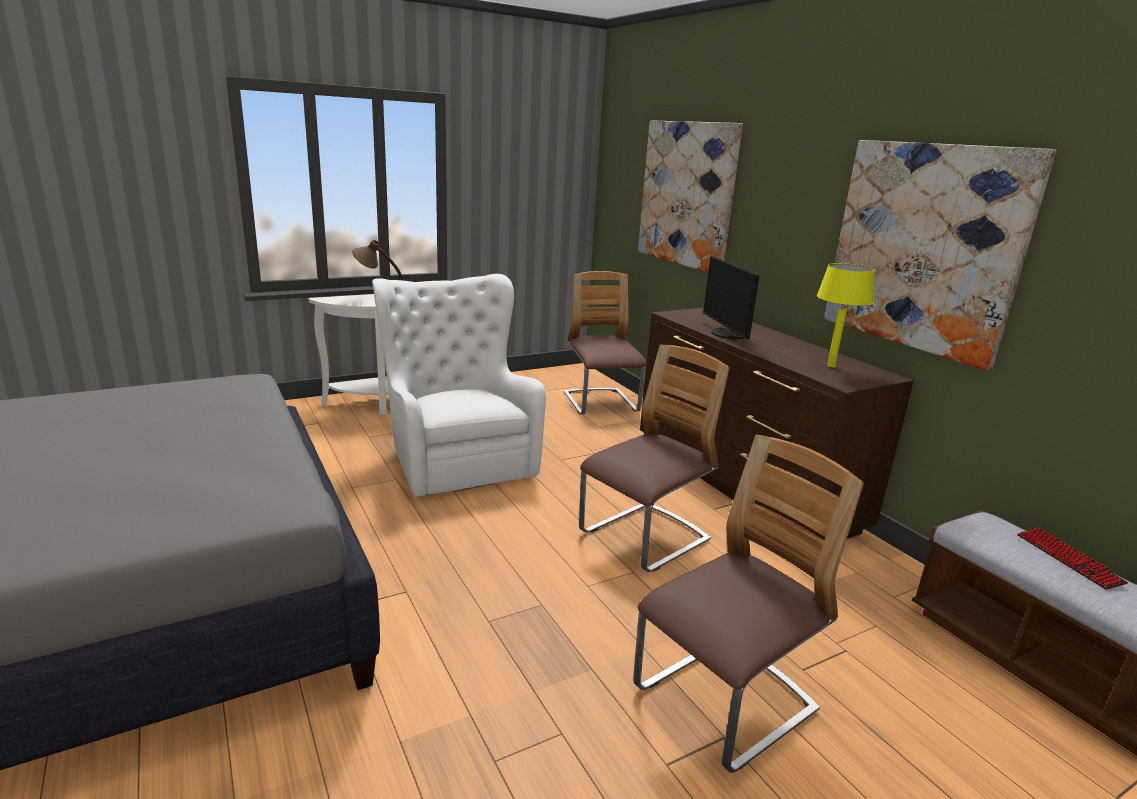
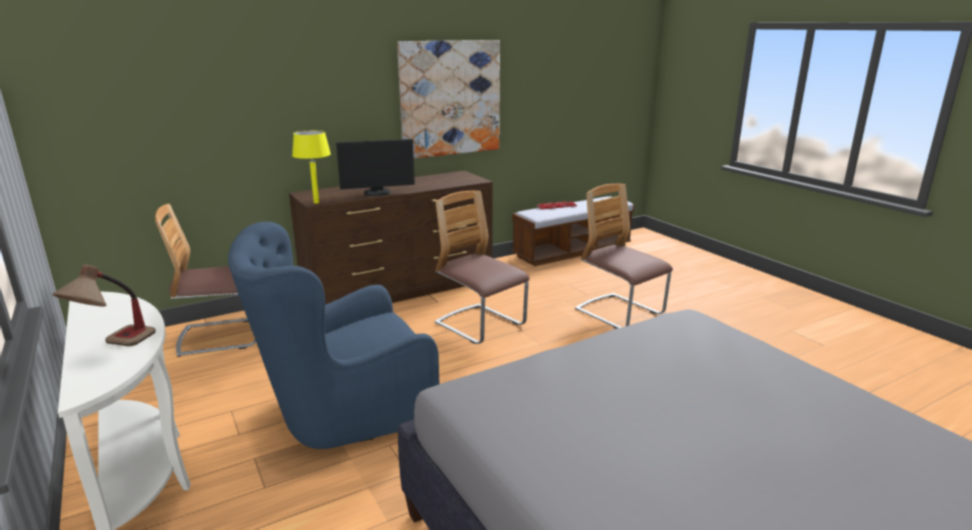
camera: 90 degrees left, 0 degrees up
(456, 458) = (343, 412): white armchair -> blue armchair
(687, 194) = (220, 104): picture -> none
(831, 366) = (445, 179): yellow table lamp -> yellow table lamp (316, 202)

